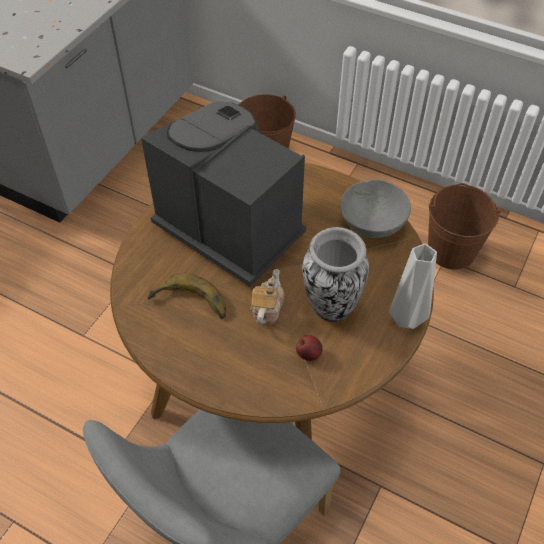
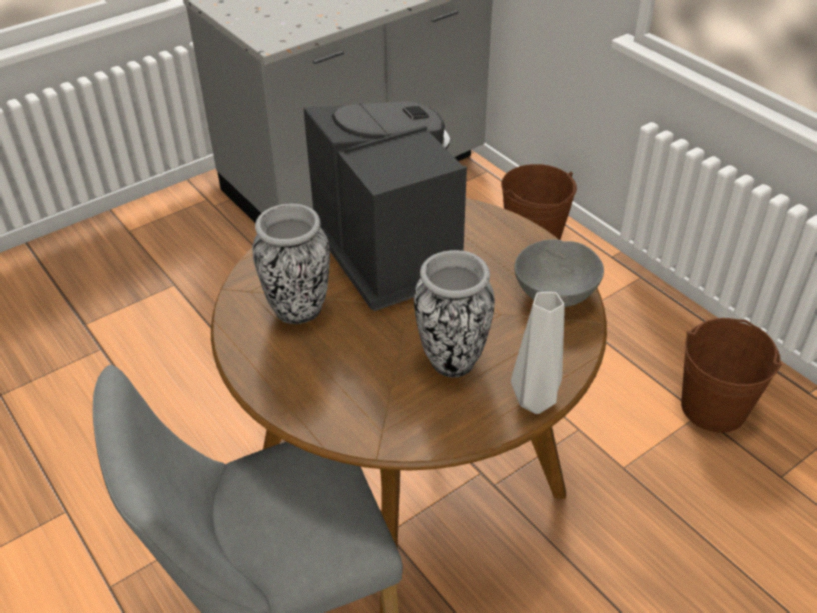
camera: 25 degrees right, 10 degrees down
(189, 305) = (298, 310): banana -> vase
(266, 308) = (379, 338): teapot -> none
(308, 354) = (396, 398): apple -> none

